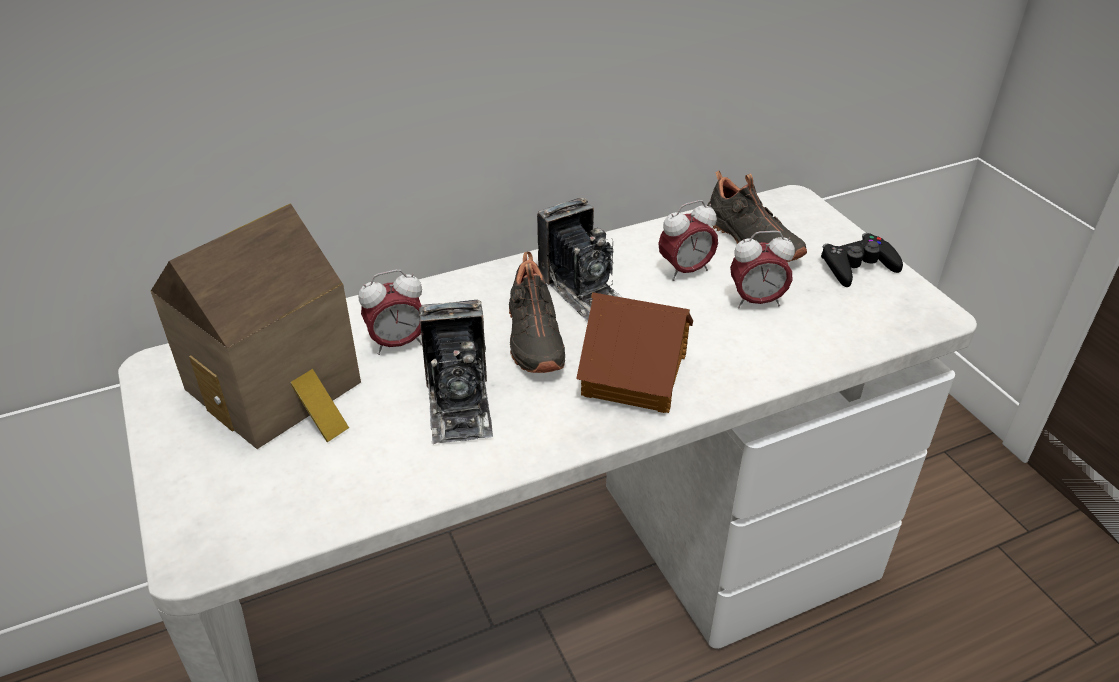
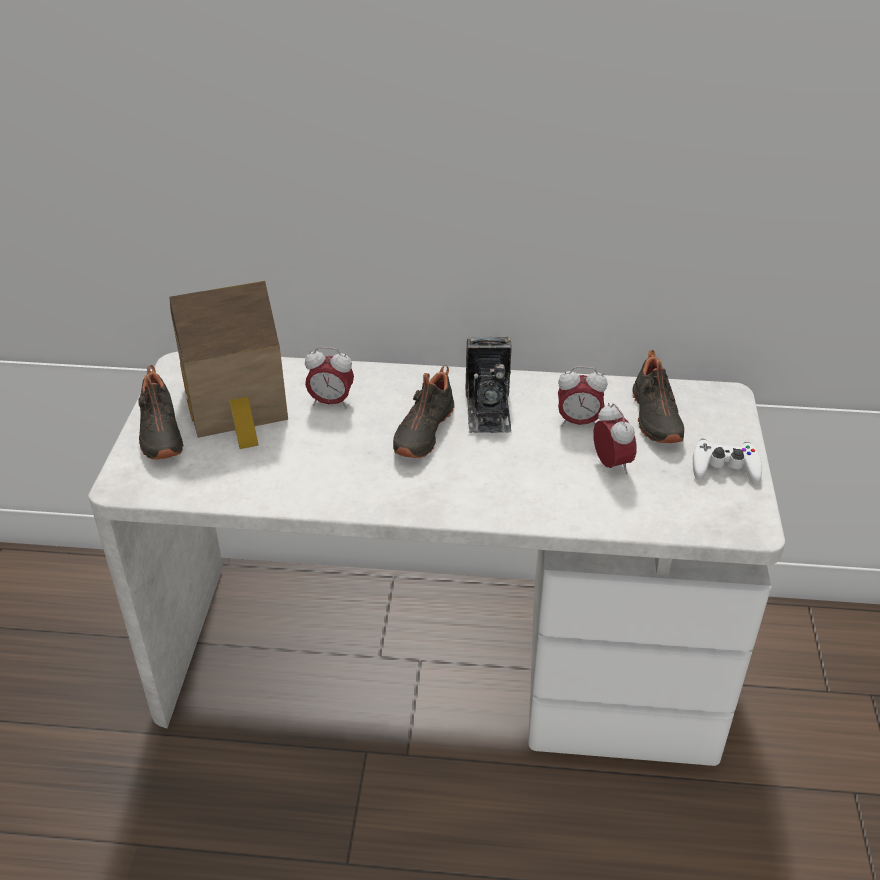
camera: 30 degrees right, 0 degrees up
(195, 464) = (158, 433): none -> black shoe
(459, 402) = (337, 455): camera -> none
(636, 374) = (471, 482): toy house -> none
(756, 301) = (611, 464): alarm clock -> alarm clock turned 135 degrees counterclockwise
(857, 267) = (724, 468): black game controller -> white game controller

